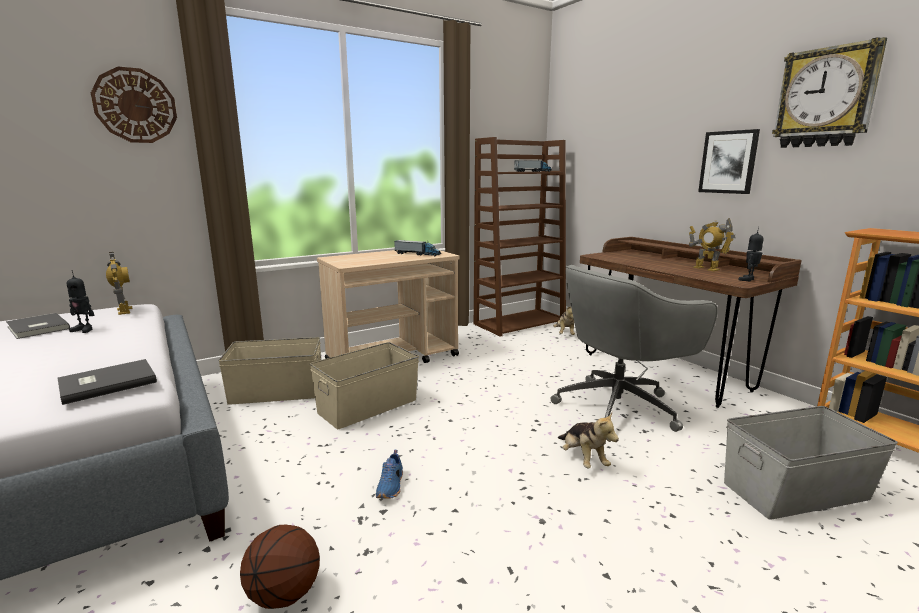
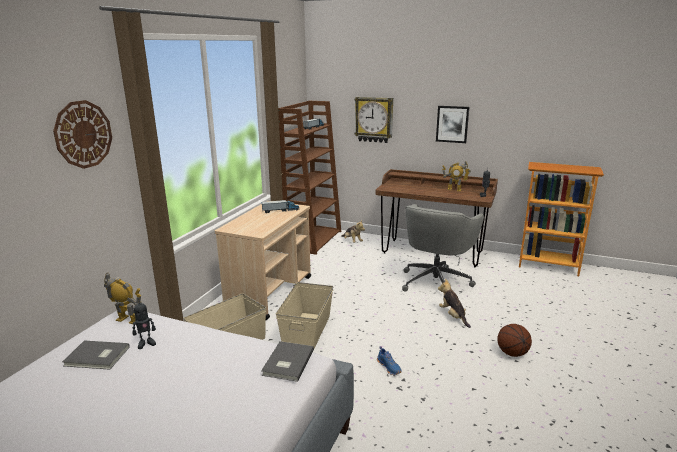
camera: 35 degrees left, 5 degrees up
(284, 593) = (416, 432): basketball -> basketball (512, 353)
(583, 459) = (453, 316): plush toy -> plush toy turned 150 degrees counterclockwise
(796, 491) = (538, 298): grey storage box -> none
(826, 98) = (503, 94): wall clock -> wall clock (374, 119)

